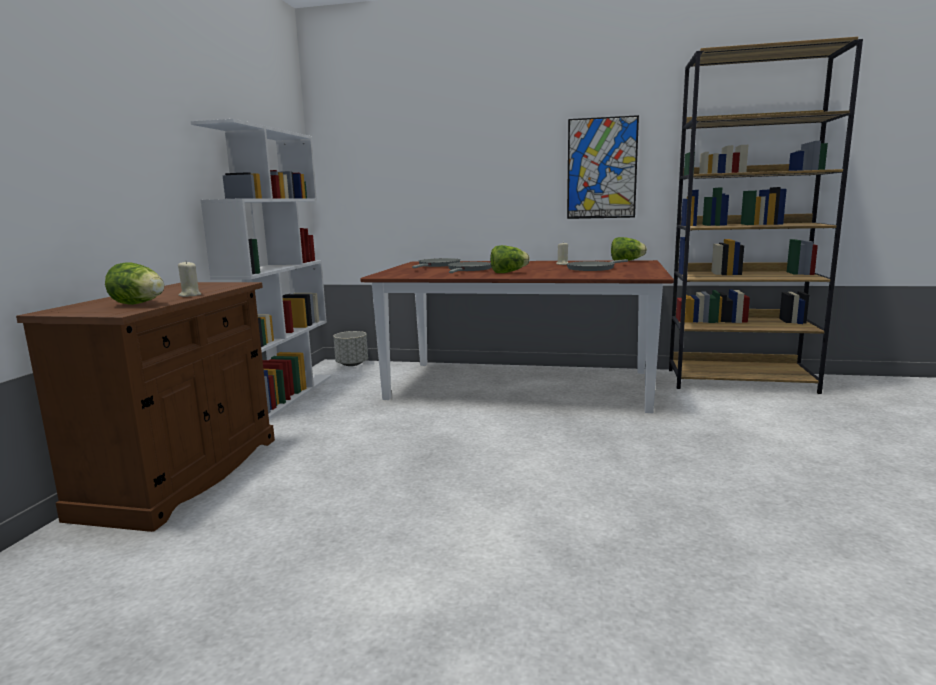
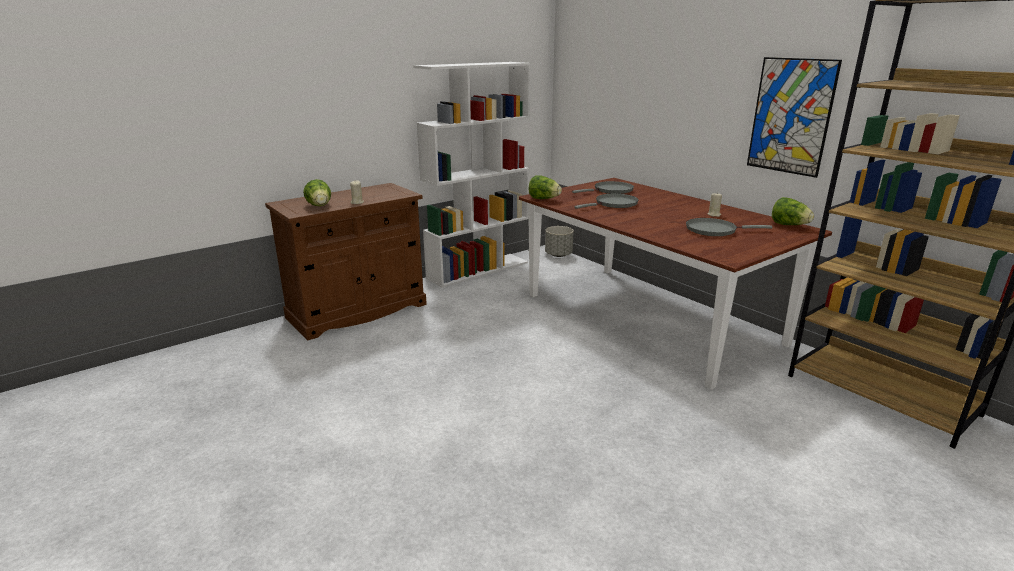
camera: 40 degrees right, 10 degrees up
(508, 272) = (630, 217): lettuce -> lettuce (544, 199)

